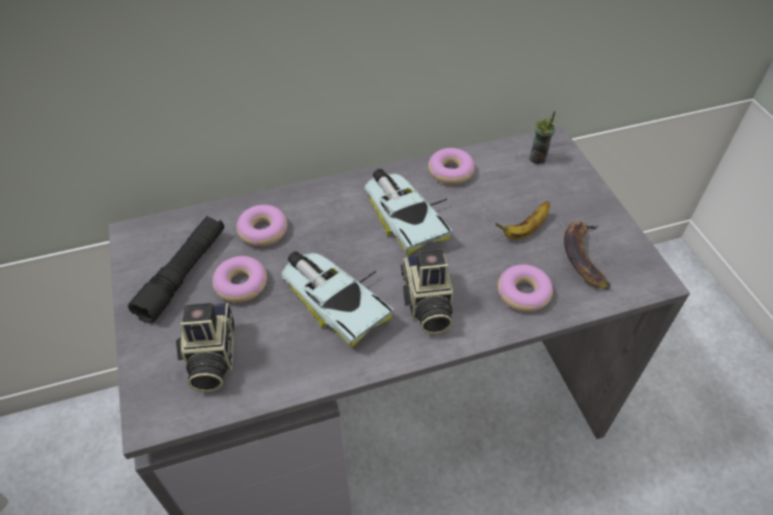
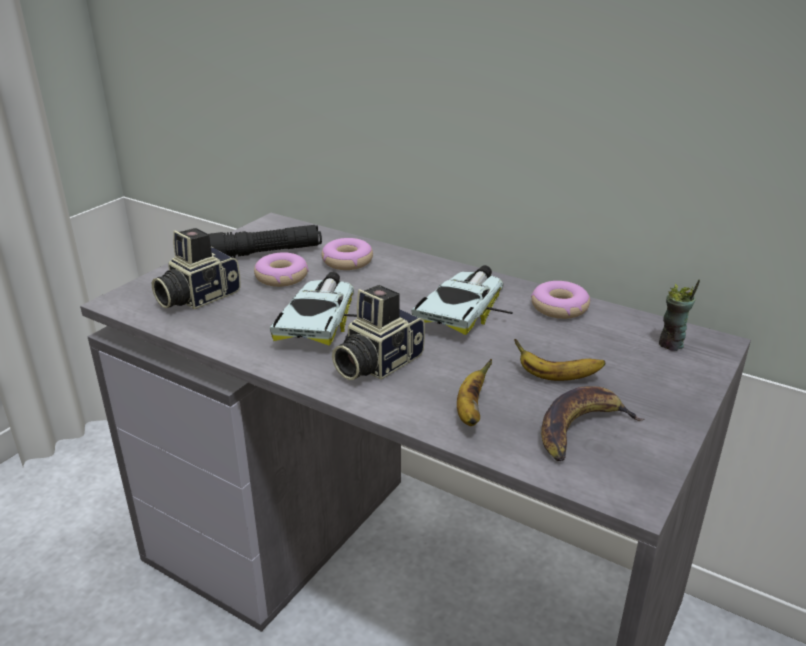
camera: 50 degrees right, 20 degrees down
(523, 293) = (470, 410): donut -> banana

